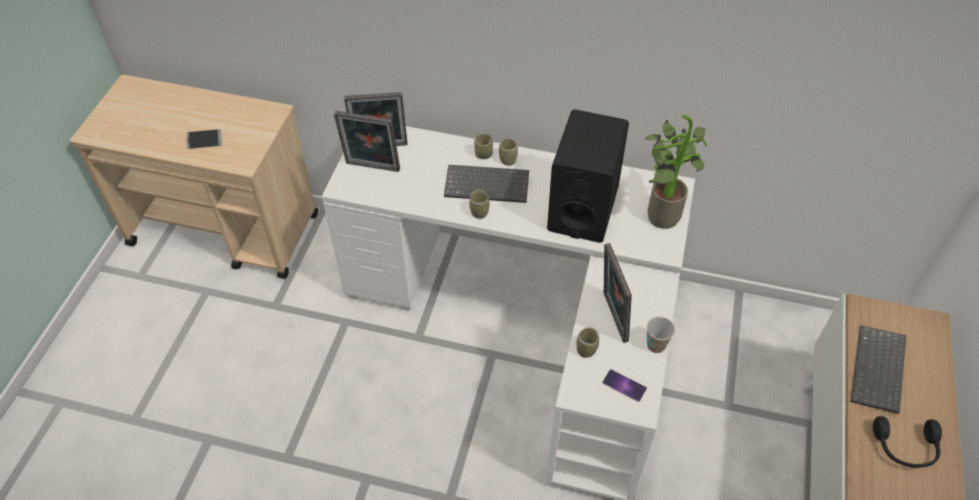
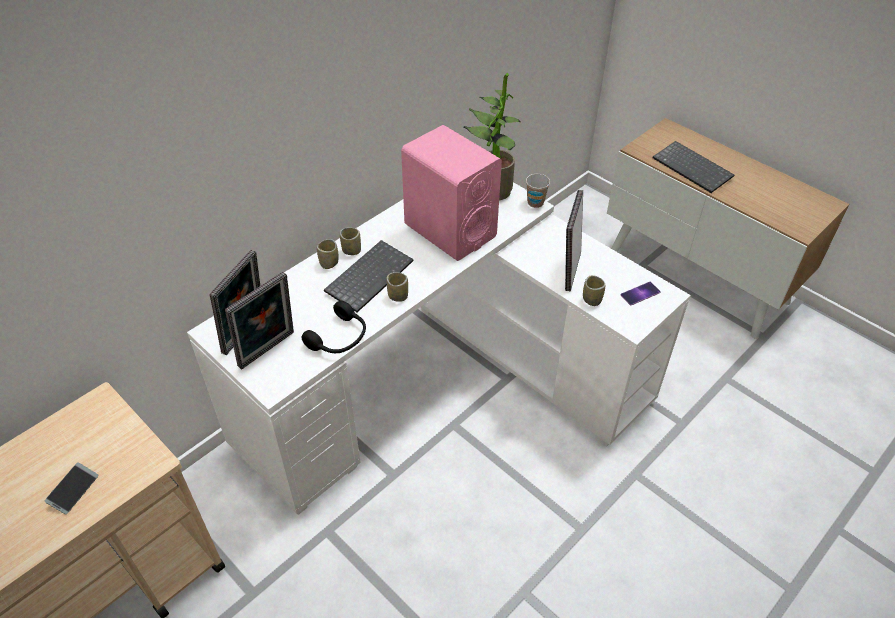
camera: 60 degrees left, 5 degrees down
(583, 208) = (449, 230): black speaker -> pink speaker
(611, 317) = (569, 270): picture frame -> picture frame turned 90 degrees clockwise
(656, 345) = (612, 258): cup -> cup (535, 202)
(905, 447) = (759, 188): black headphones -> black headphones (339, 338)

